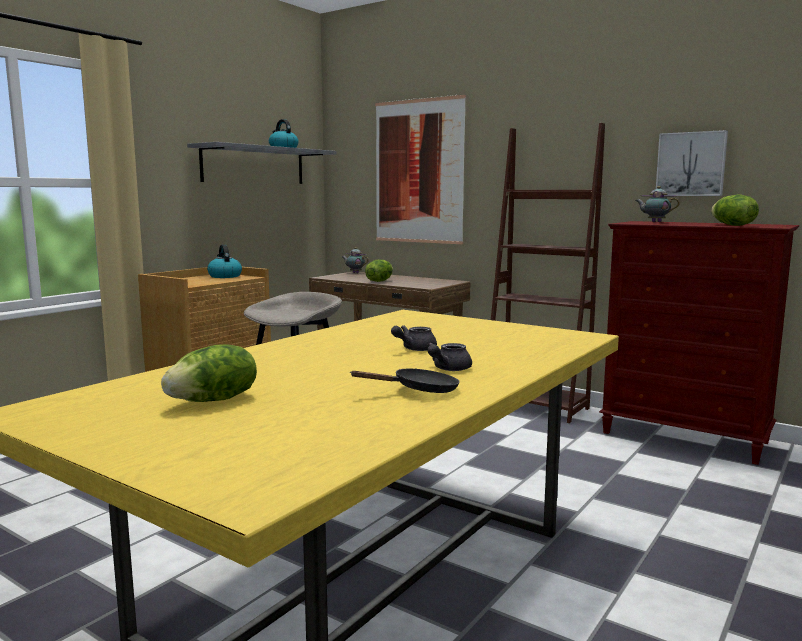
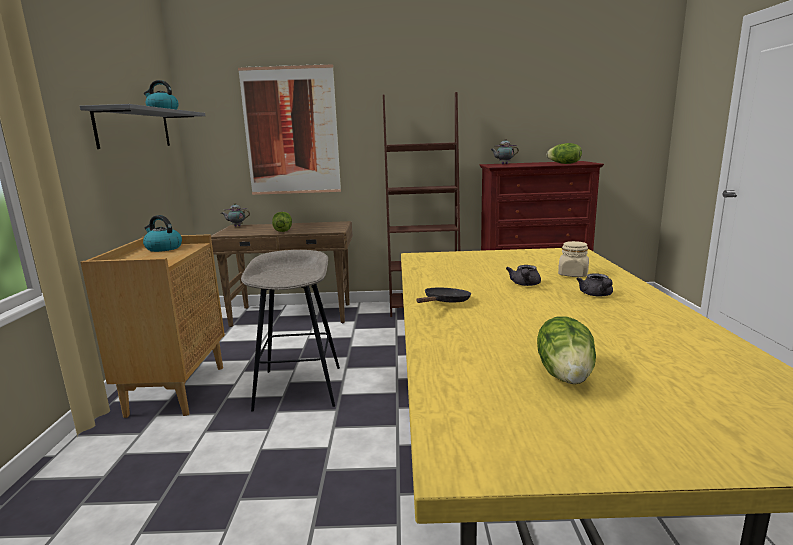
camera: 35 degrees left, 5 degrees up
(419, 390) = (641, 317): black frying pan -> black frying pan (445, 302)
(494, 352) = (573, 274): none -> beige jar
(691, 164) = (515, 122): picture -> none

